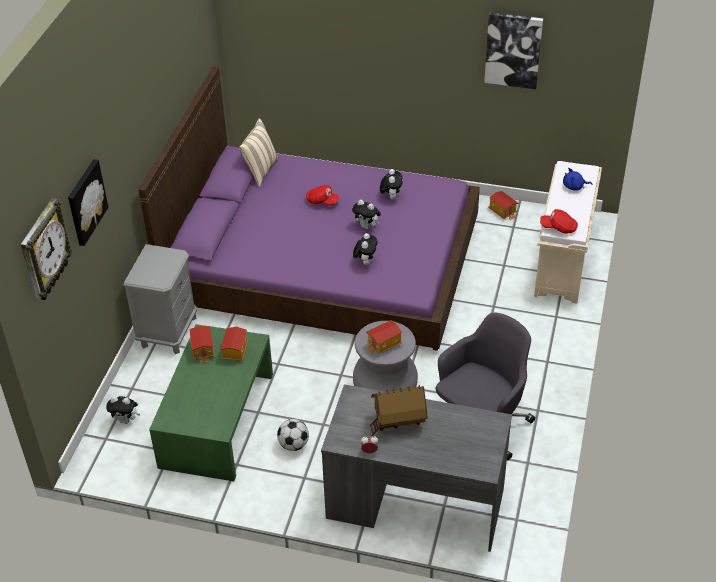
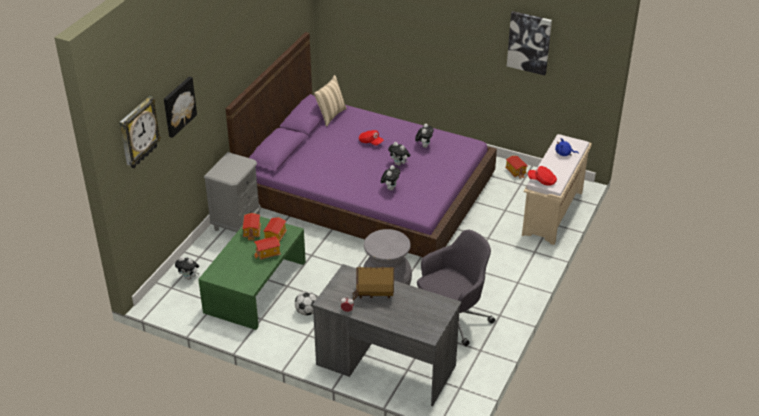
camera: 10 degrees right, 5 degrees down
(384, 345) = (386, 245): toy house -> toy house (268, 254)

